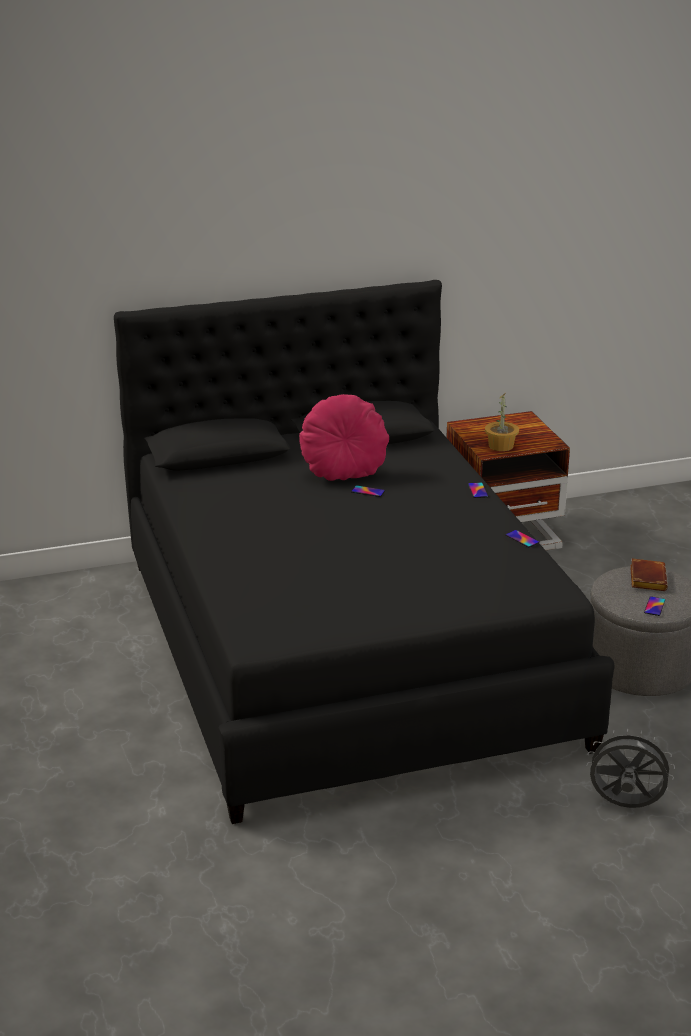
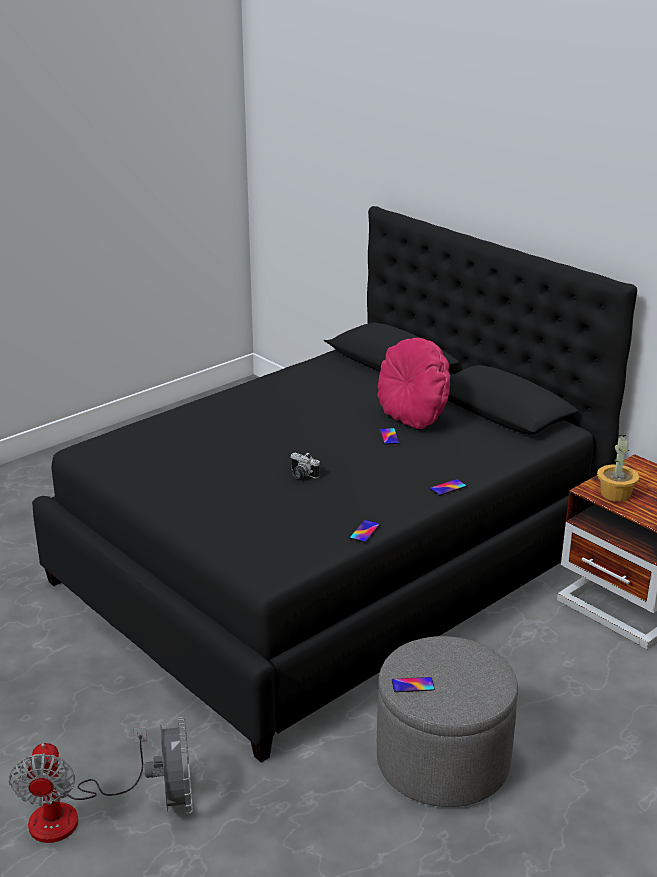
camera: 65 degrees right, 0 degrees up
(406, 544) = (301, 475): none -> camera
(613, 867) = (70, 813): none -> fan
(646, 578) = (471, 667): brown book -> none

